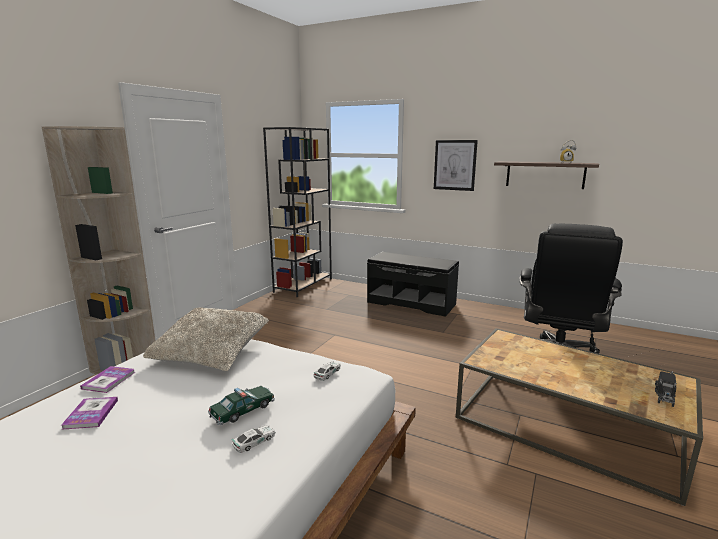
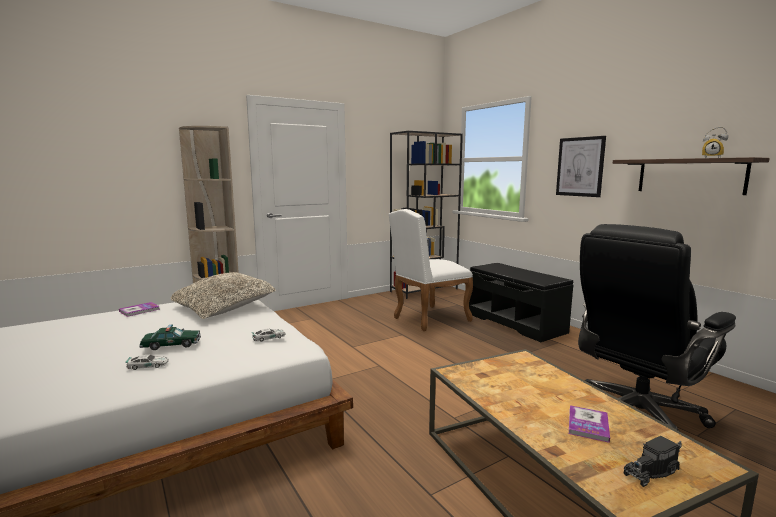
camera: 30 degrees right, 5 degrees down
(91, 414) = (100, 325): book -> book (588, 425)
(340, 314) = (429, 319): none -> white chair

